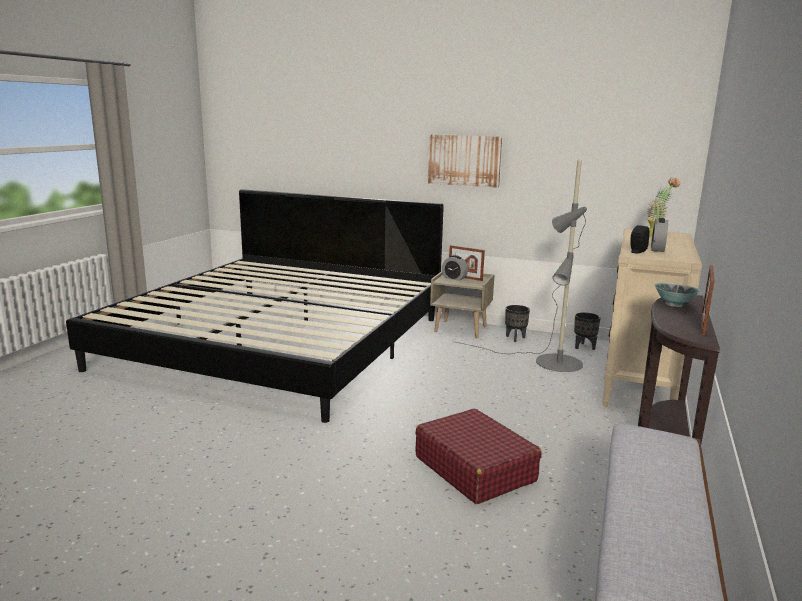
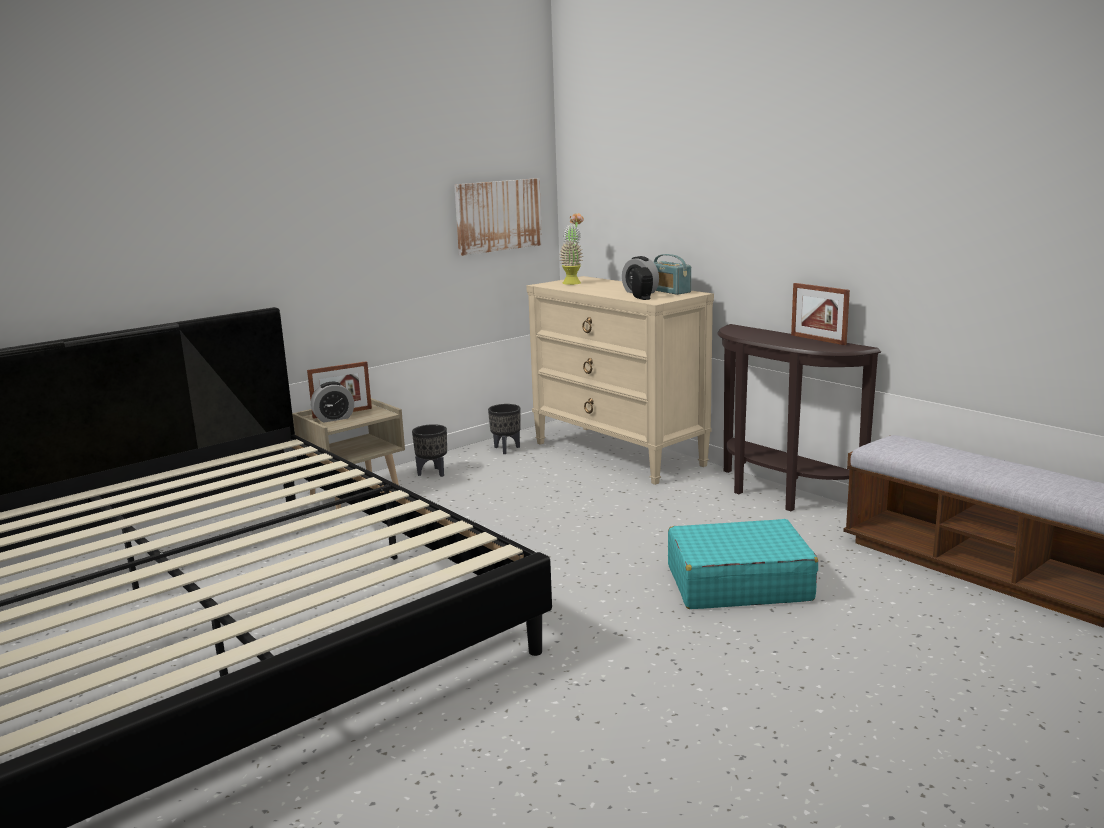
camera: 60 degrees left, 0 degrees up
(464, 160) = (289, 231): picture -> picture (498, 215)
(474, 468) = (737, 583): red suitcase -> turquoise suitcase
(548, 361) = (520, 476): grey floor lamp -> none
(674, 305) = (754, 335): bowl -> none
(681, 254) = (669, 291): none -> radio

